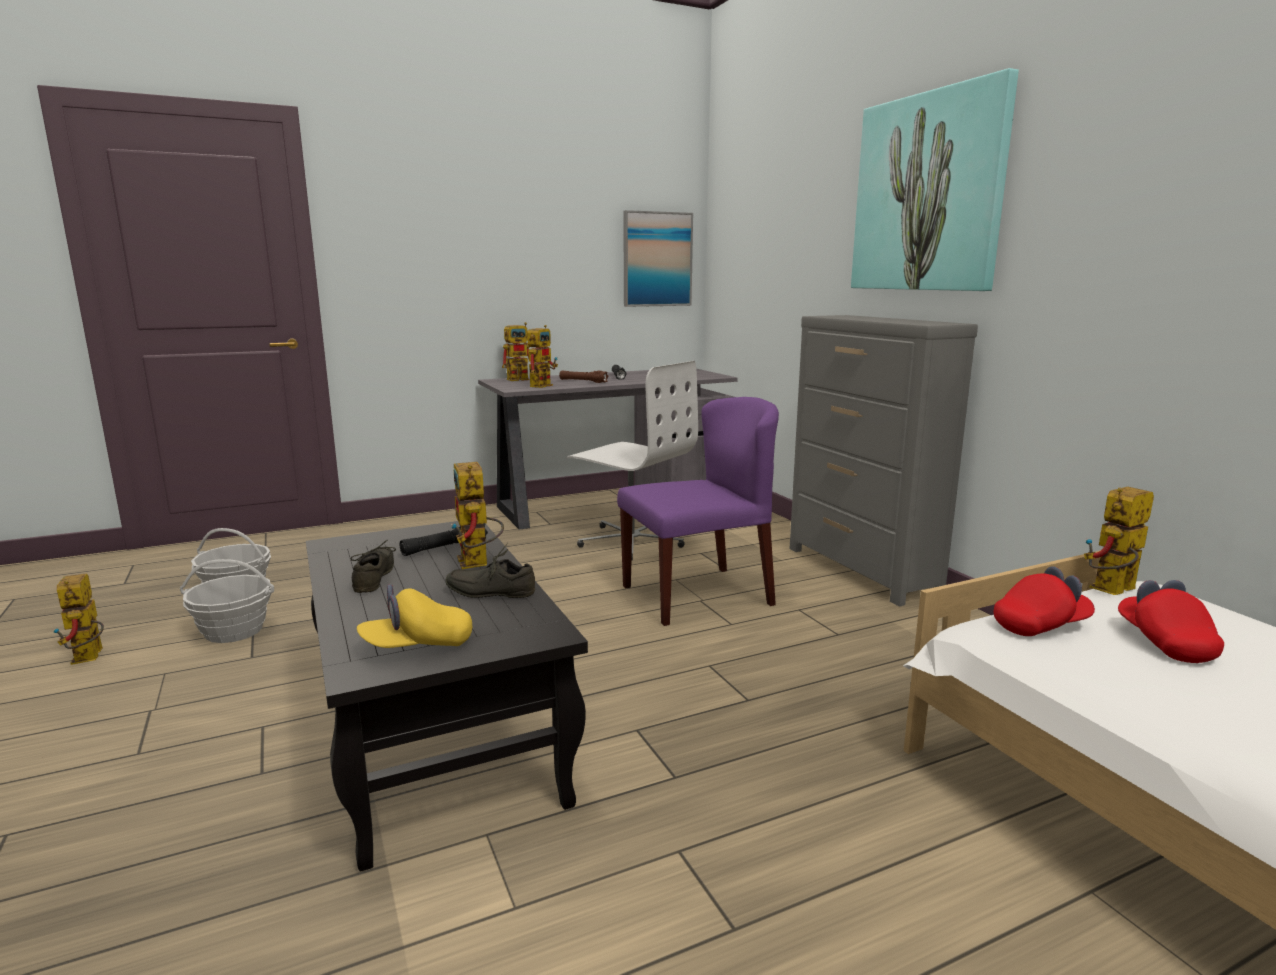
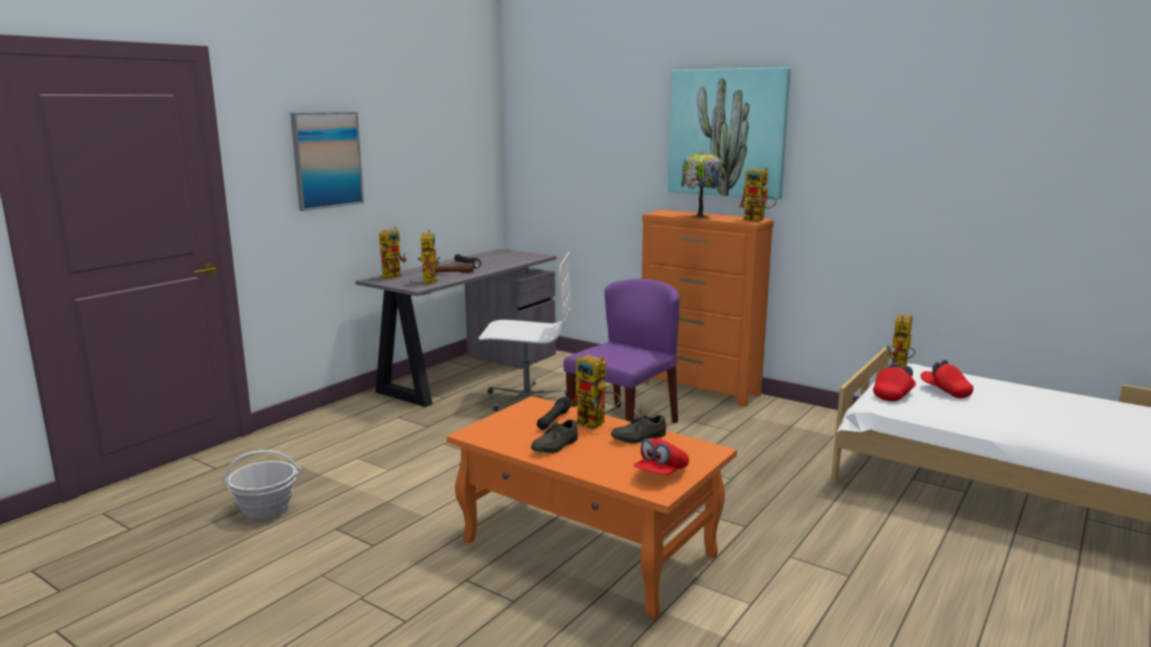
camera: 30 degrees left, 0 degrees up
(89, 658) = (230, 586): toy robot -> toy robot (758, 220)
(234, 631) = (322, 534): basket -> none
(377, 577) = (553, 446): grey shoe -> grey shoe turned 105 degrees counterclockwise
(417, 646) = (661, 473): yellow cap -> red cap
(437, 736) = (590, 549): black coffee table -> orange coffee table
(657, 259) = (471, 161): picture -> picture (327, 160)
(861, 571) = (699, 389): grey dresser -> orange dresser
(869, 319) = (699, 216): none -> table lamp

